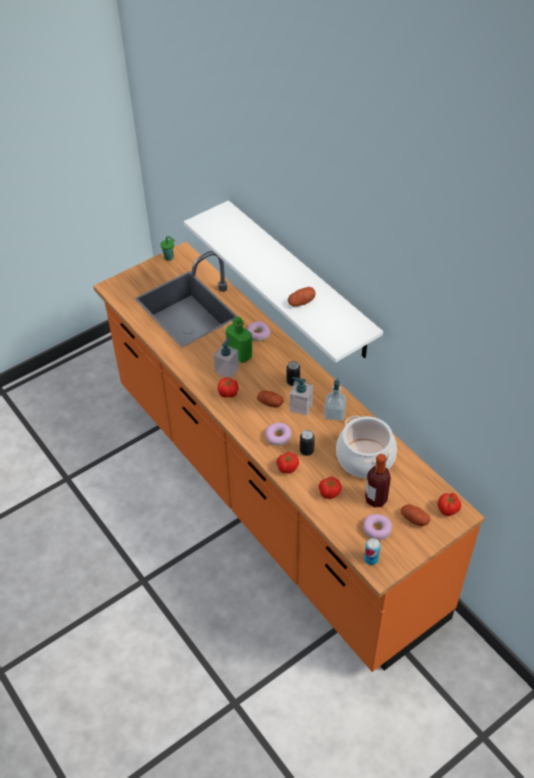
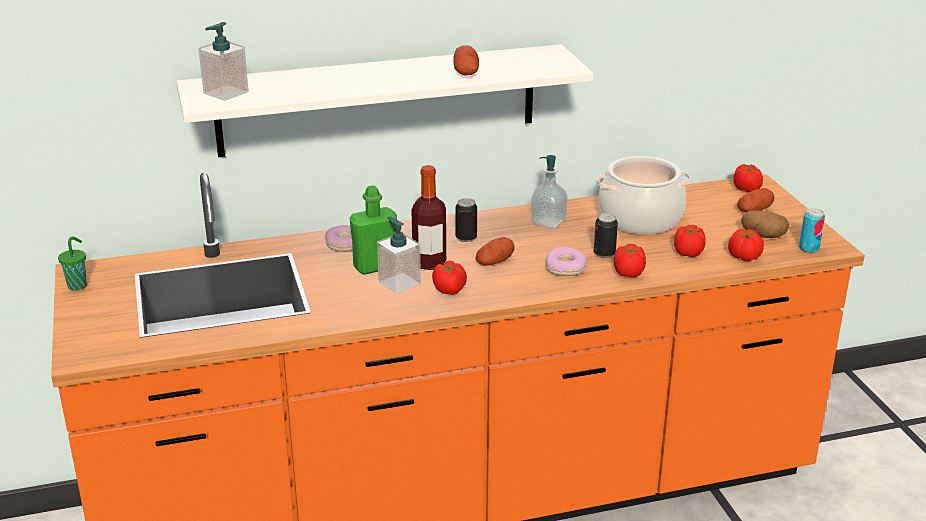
camera: 70 degrees left, 20 degrees down
(300, 406) = (518, 242): soap dispenser -> soap dispenser (225, 93)
(339, 524) = (744, 257): none -> tomato
(376, 499) = (712, 226): bottle -> bottle (429, 263)
(377, 530) = (763, 235): donut -> potato

